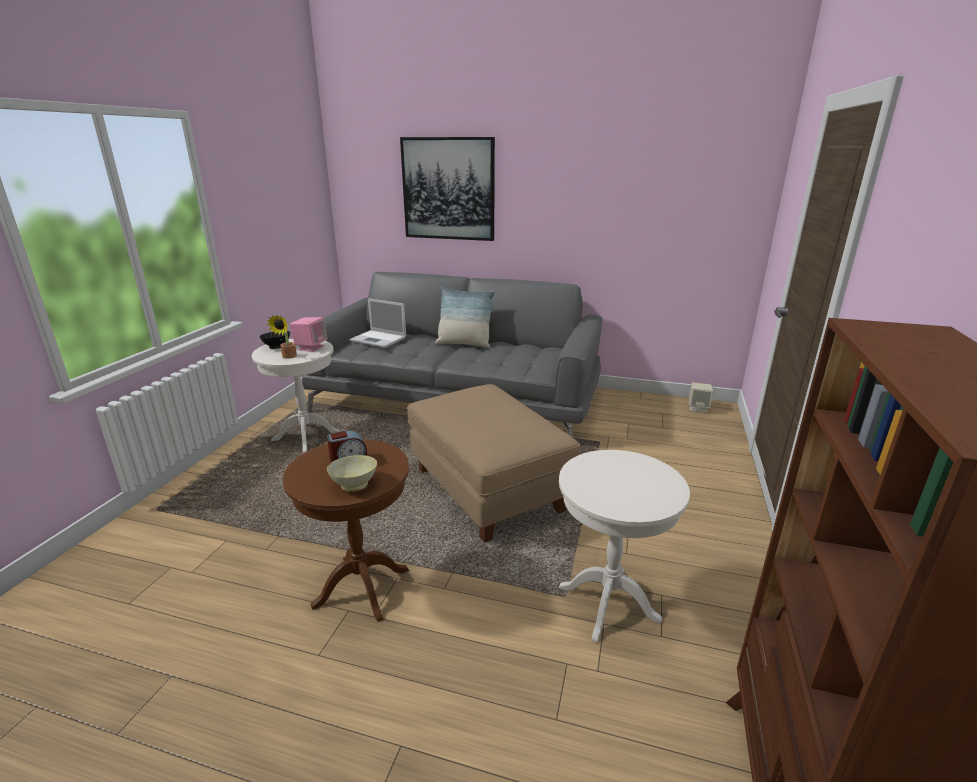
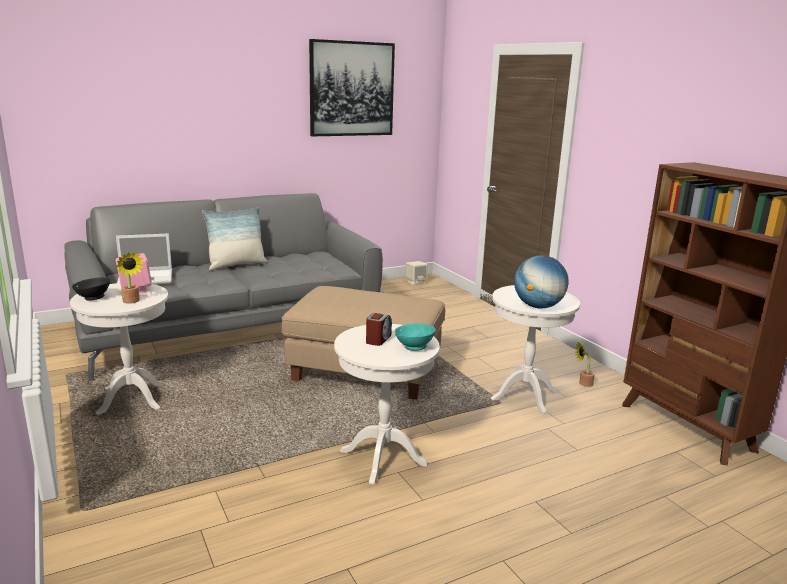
camera: 45 degrees left, 5 degrees down
(355, 484) = (414, 347): beige bowl -> turquoise bowl
(362, 587) = (383, 458): brown side table -> white side table
(448, 189) = (168, 110): picture -> picture (351, 89)
(597, 495) = (538, 306): none -> globe
(717, 632) = (583, 383): none -> potted plant

